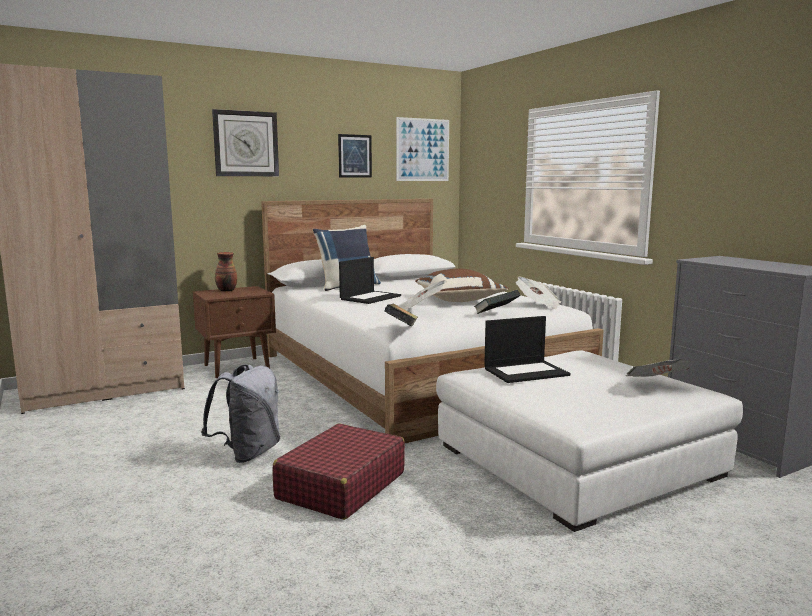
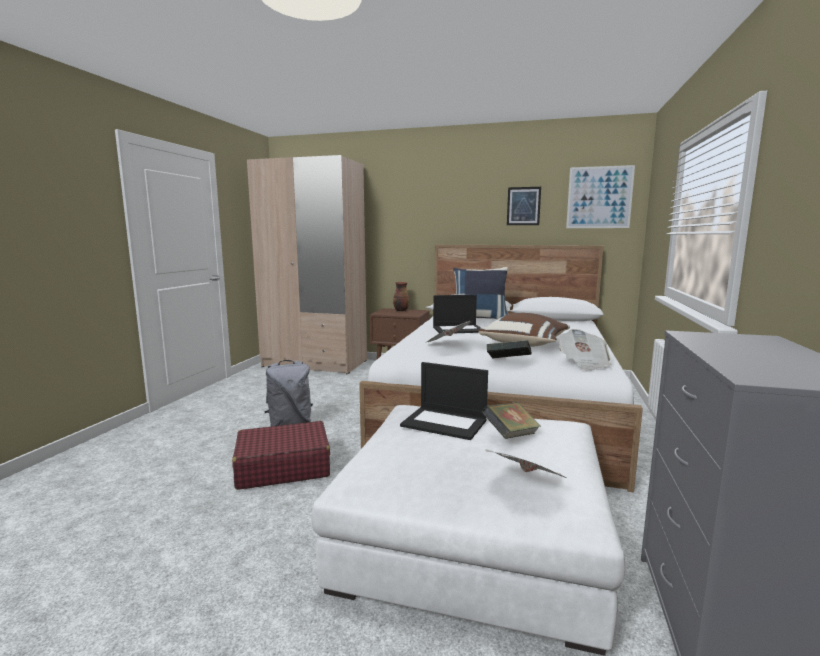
camera: 45 degrees right, 0 degrees up
(246, 144) = (429, 200): wall clock -> none
(401, 328) = (391, 356): book -> book (510, 435)

